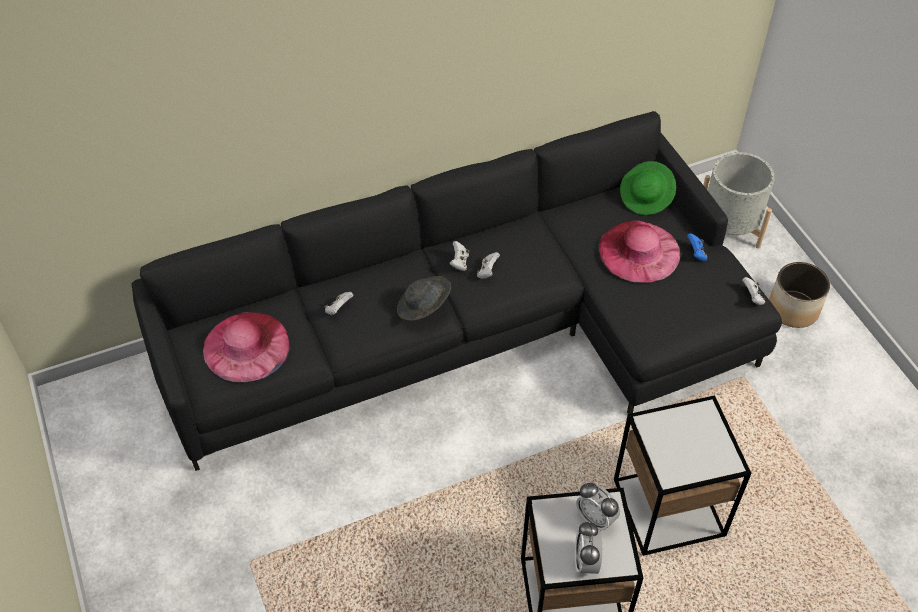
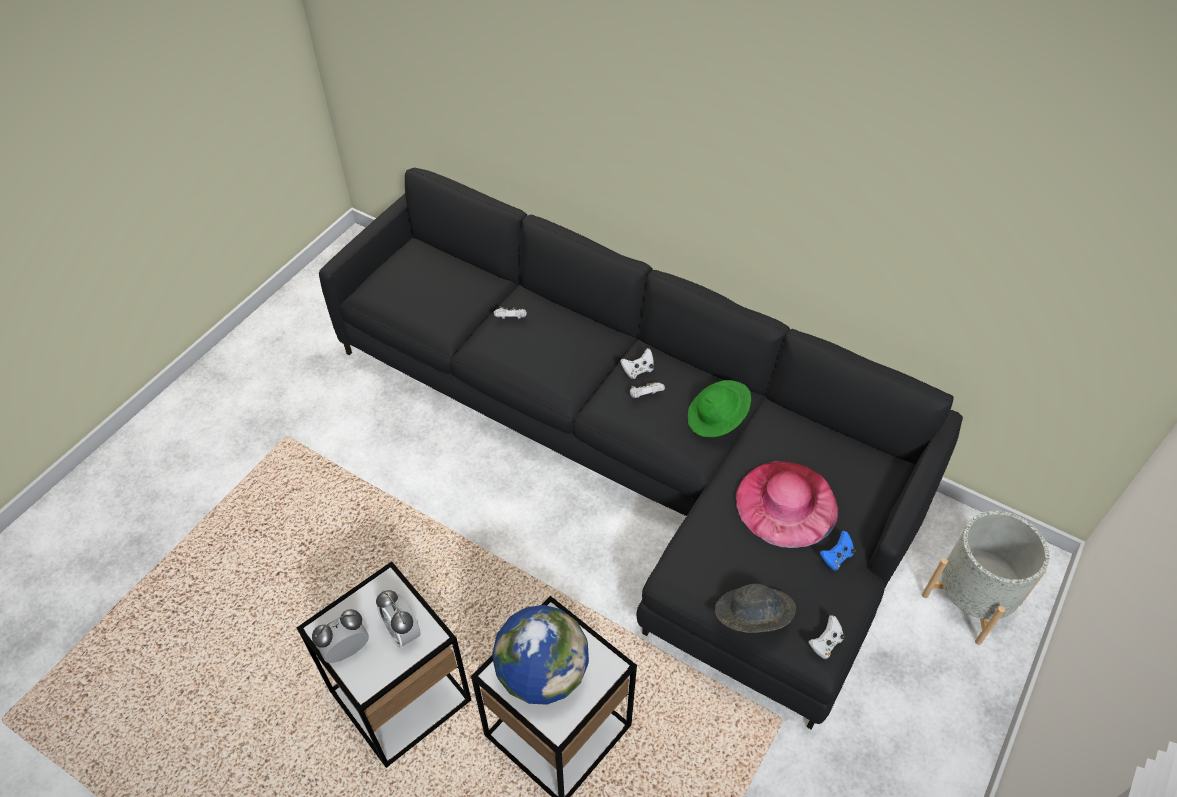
camera: 55 degrees right, 0 degrees up
(246, 346) = (425, 286): pink hat -> none
(423, 308) = (562, 374): grey hat -> grey hat (752, 618)
(595, 518) = (402, 632): alarm clock -> alarm clock turned 45 degrees counterclockwise
(646, 198) = (868, 472): green hat -> green hat (717, 419)
(686, 451) = (542, 673): none -> globe
(793, 309) = (923, 726): planter -> none

